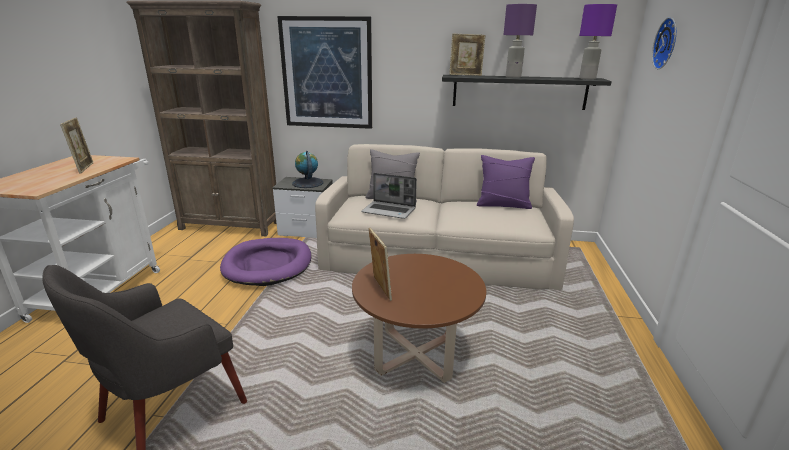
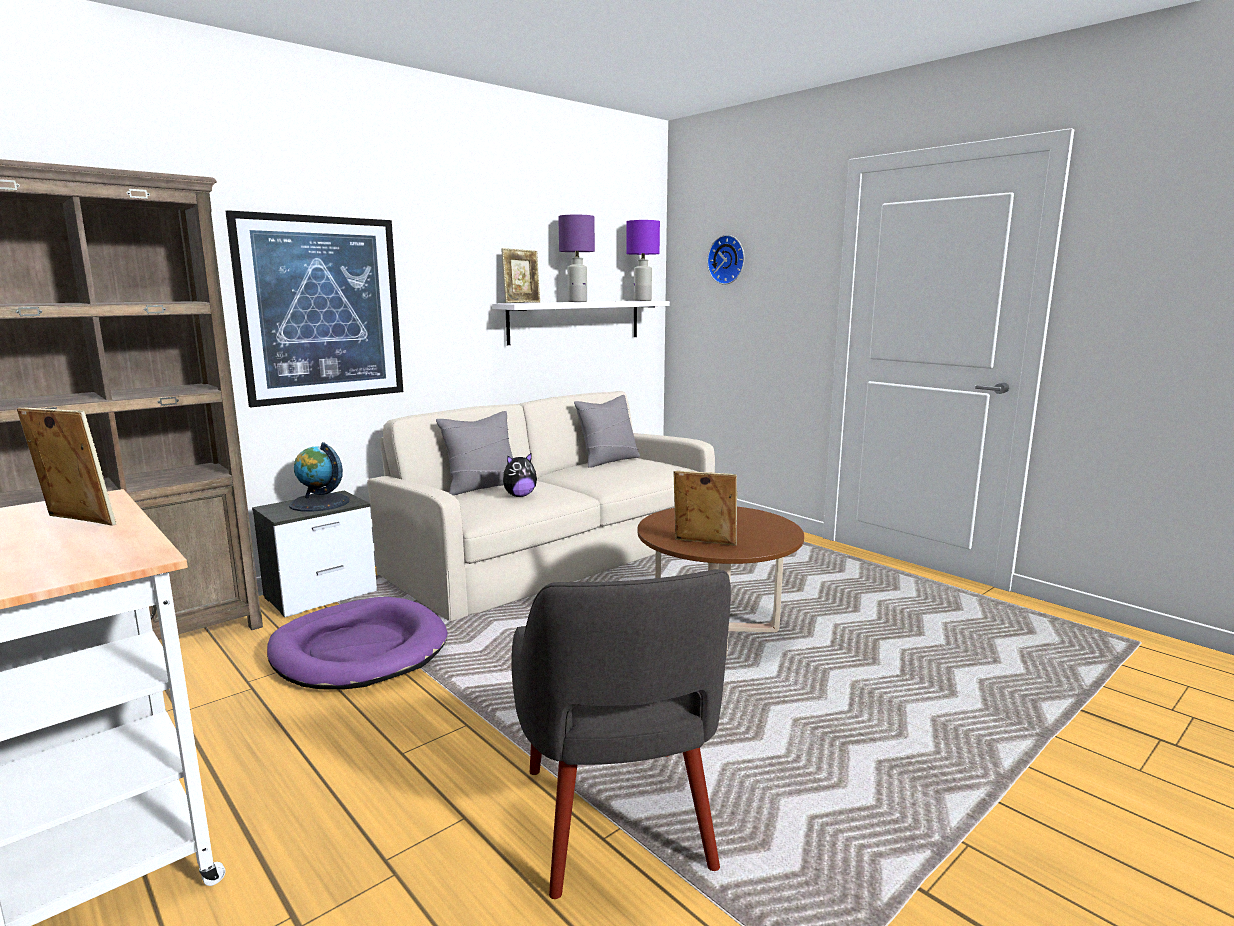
camera: 50 degrees left, 10 degrees down
(389, 211) = (519, 495): laptop -> plush toy
(503, 205) = (608, 460): purple pillow -> grey pillow
(519, 92) = (575, 321): black shelf -> white shelf

